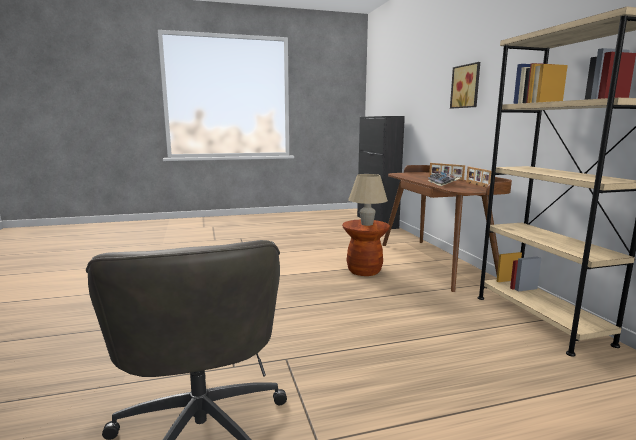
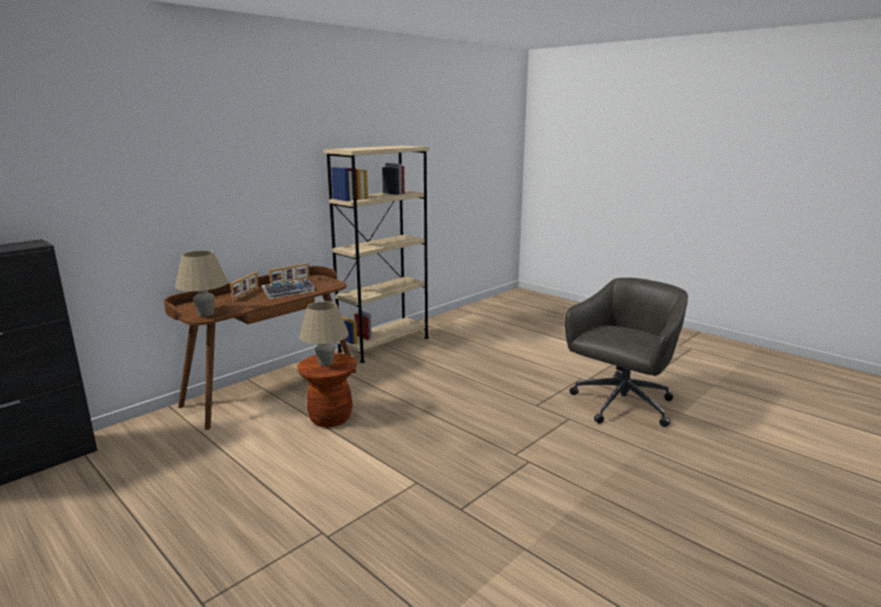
camera: 120 degrees left, 5 degrees up
(404, 174) = (206, 313): none -> beige table lamp
(466, 86) = (213, 183): picture -> none

